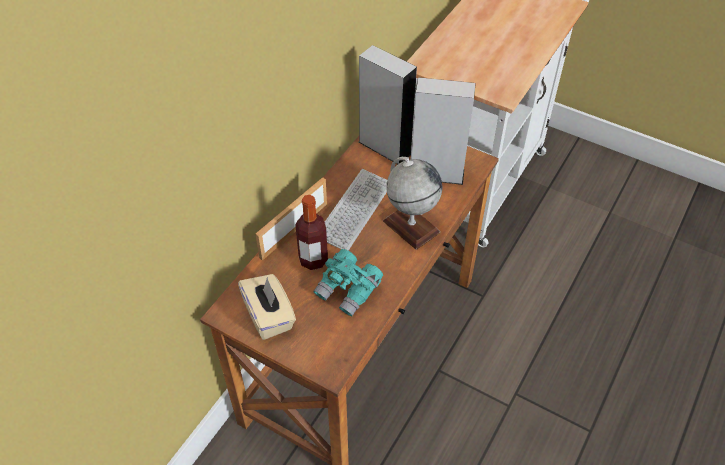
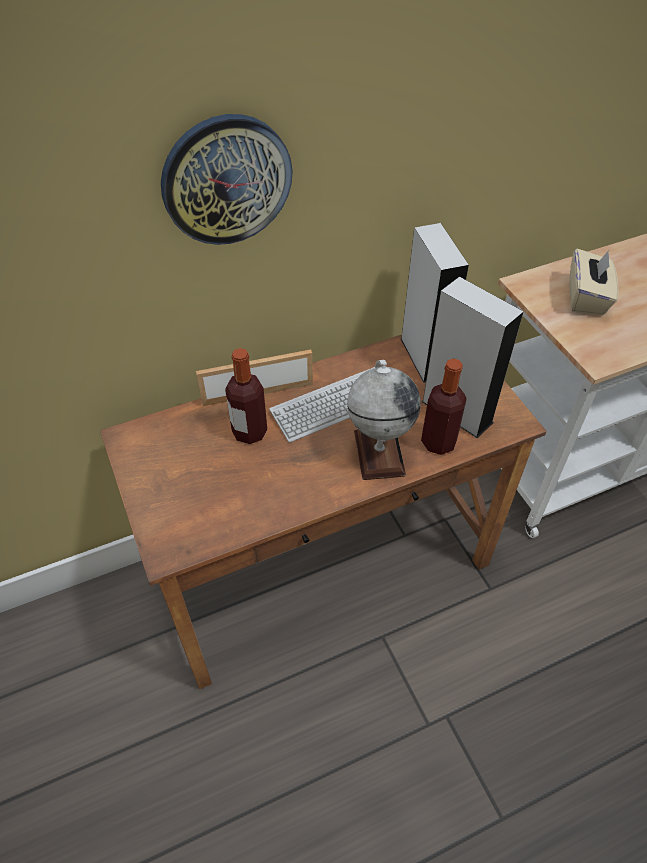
camera: 35 degrees right, 0 degrees up
(254, 76) = (226, 180): none -> wall clock
(269, 316) = (159, 463): beige tissue box -> beige tissue box (587, 297)
(349, 291) = (255, 483): turquoise binoculars -> none
(441, 199) = (438, 442): none -> bottle

